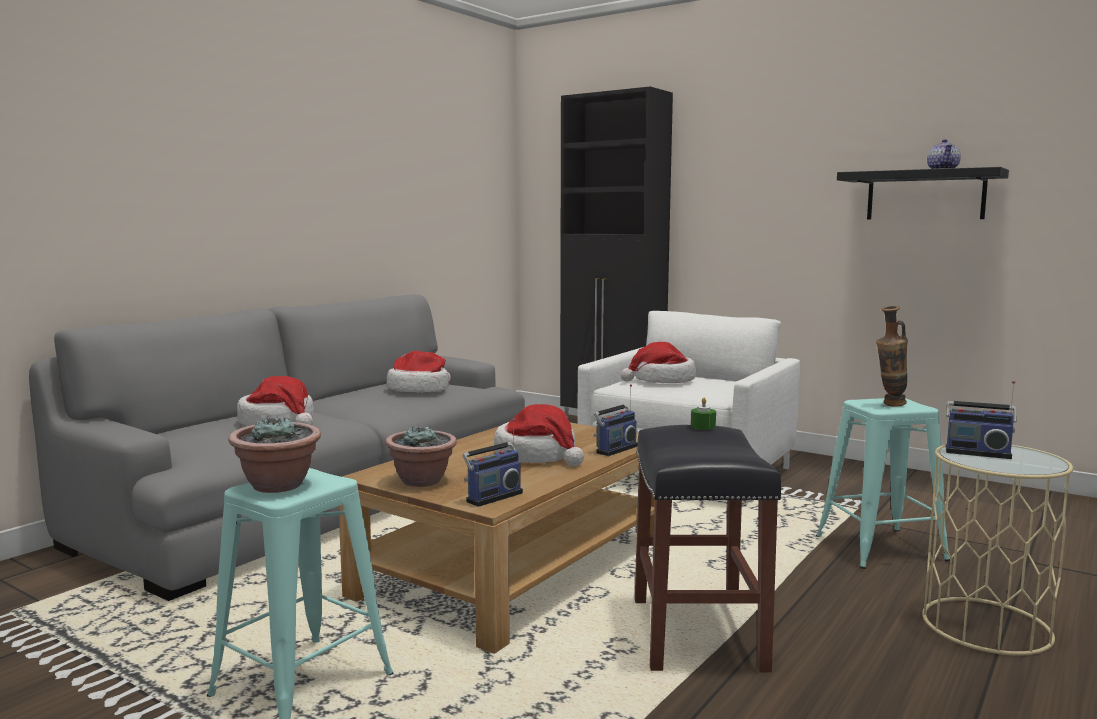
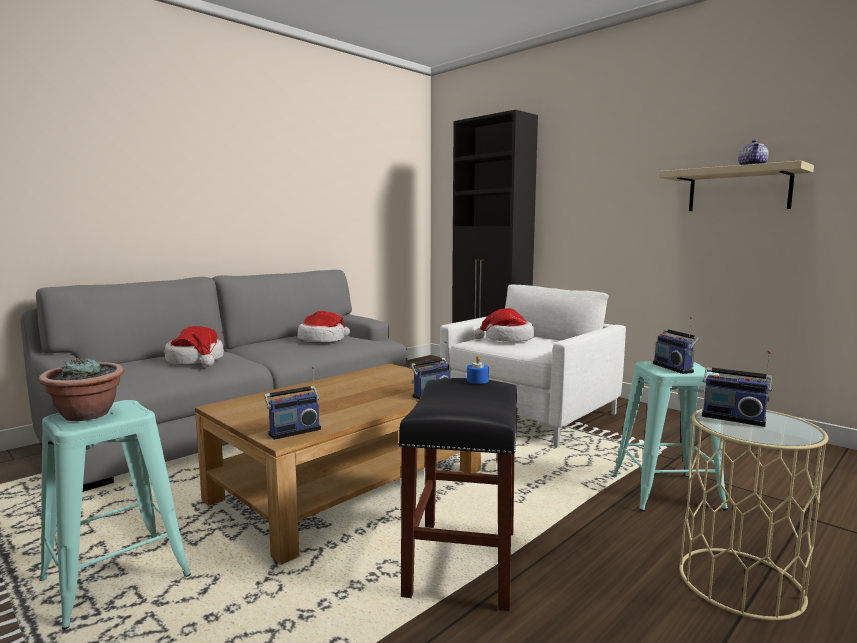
camera: 10 degrees right, 0 degrees up
(422, 481) = (254, 414): potted plant -> none
(537, 456) = (364, 397): hat -> none
(703, 426) = (477, 380): green candle -> blue candle
(889, 405) = (674, 368): vase -> radio
(925, 195) = (738, 190): black shelf -> beige shelf

